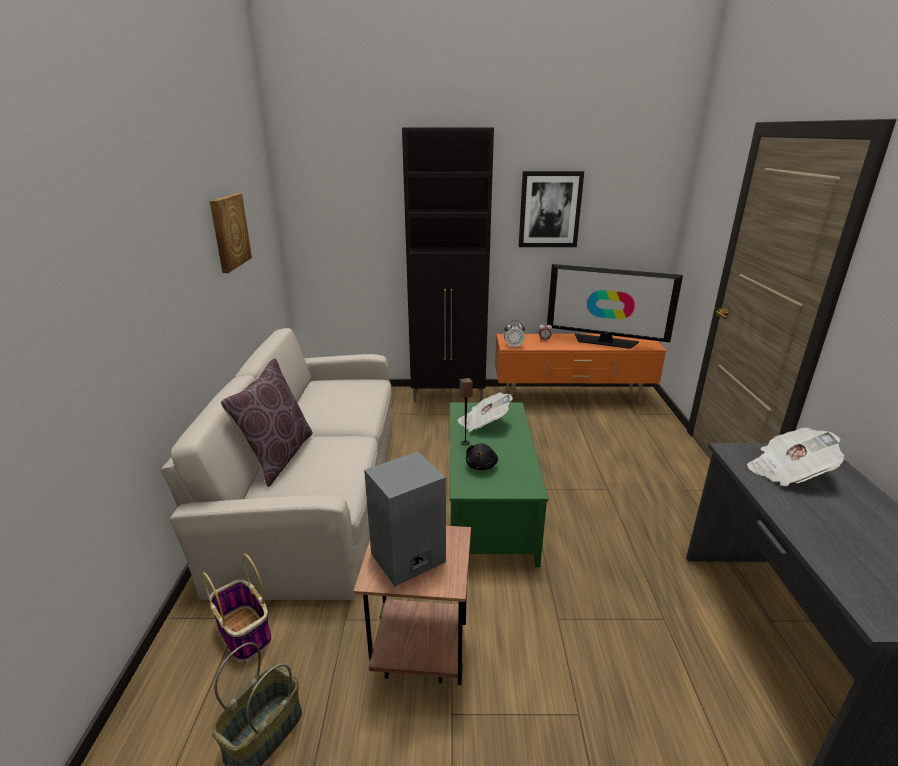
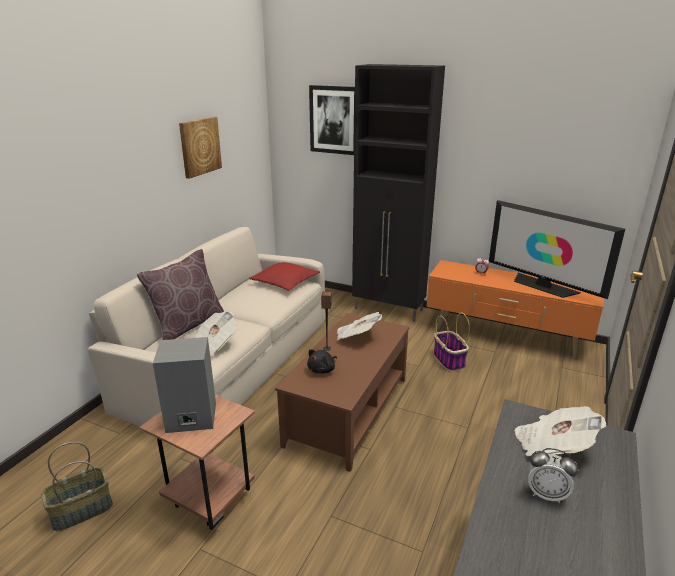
camera: 25 degrees right, 0 degrees up
(245, 633) = (115, 444): basket -> basket (449, 360)
(334, 471) = (214, 345): none -> newspaper
(352, 385) = (285, 282): none -> red pillow
(487, 506) = (347, 410): green coffee table -> brown coffee table
(513, 346) = (444, 274): alarm clock -> alarm clock (546, 494)
(550, 209) = (500, 146): picture -> picture (334, 120)

